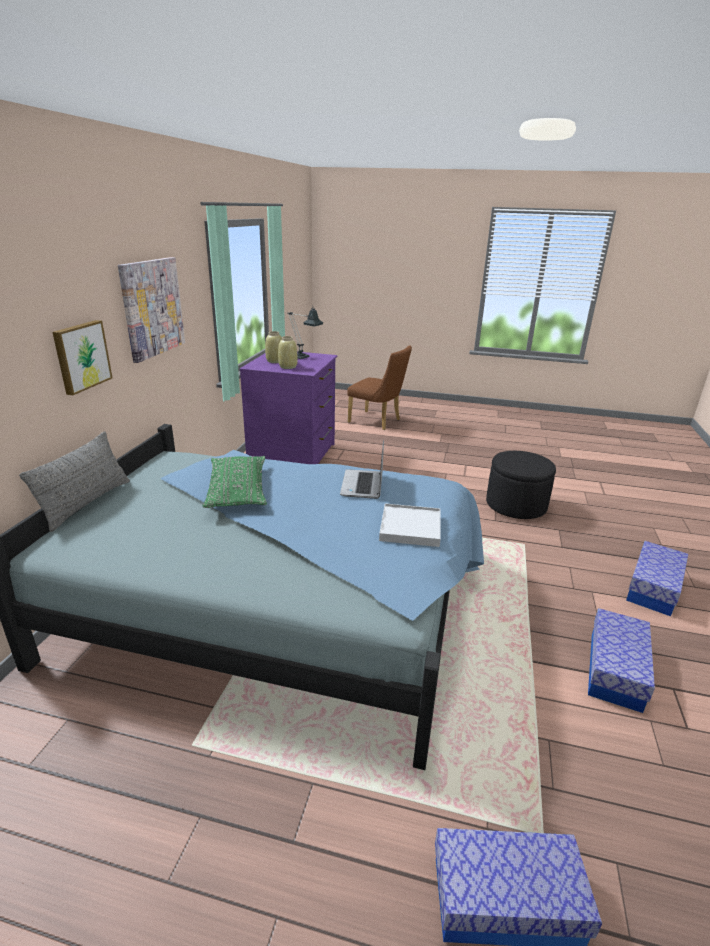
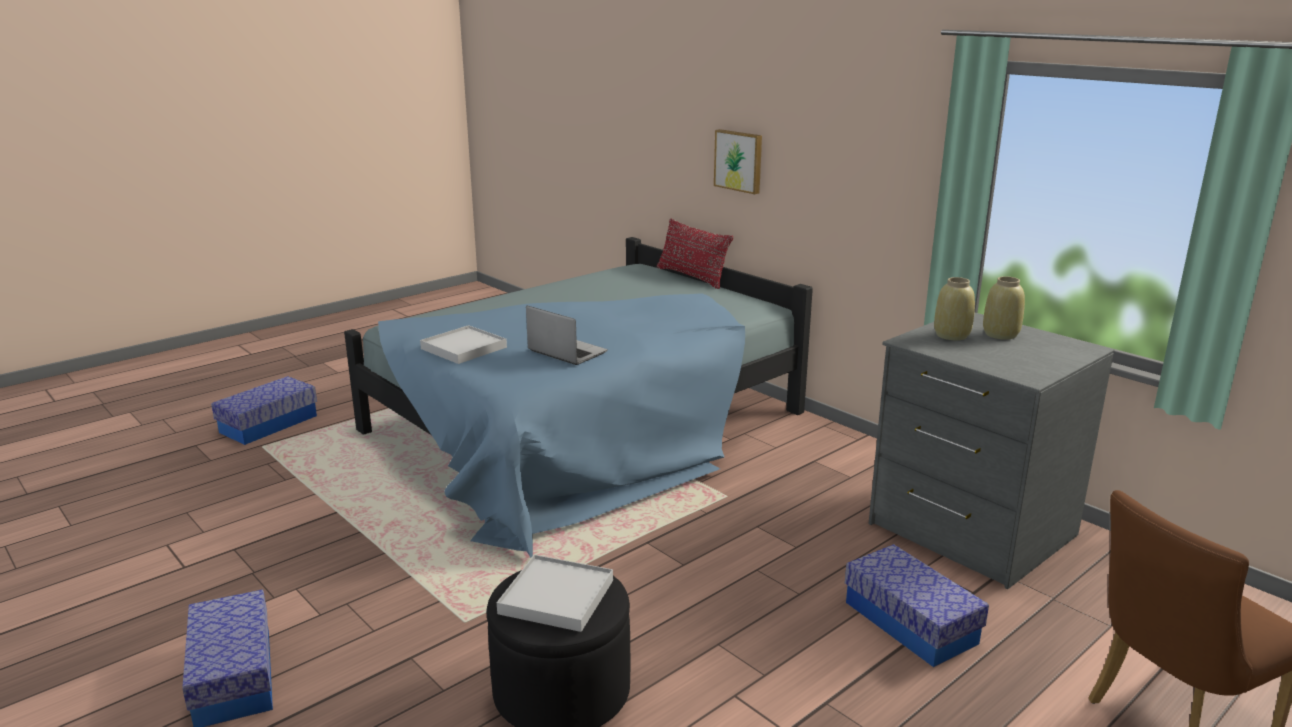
camera: 125 degrees right, 5 degrees down
(87, 503) = (692, 277): grey pillow -> red pillow
(152, 308) = (840, 150): picture -> none
(237, 491) = (637, 312): green pillow -> none
(294, 455) = (970, 530): purple dresser -> grey dresser
(303, 358) = (1017, 357): table lamp -> none
(525, 460) = (556, 597): none -> white tray
(615, 670) = (250, 548): storage box -> storage box (910, 622)

